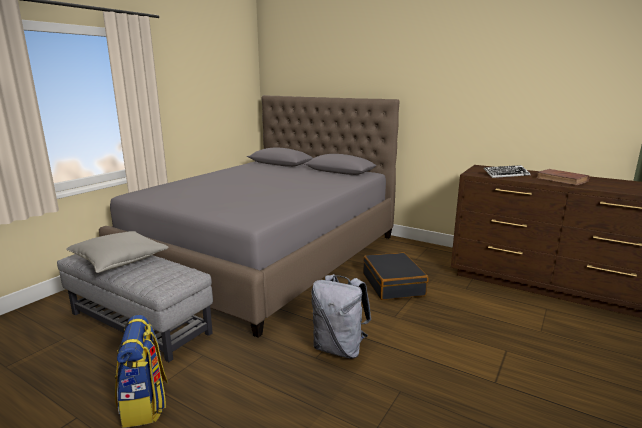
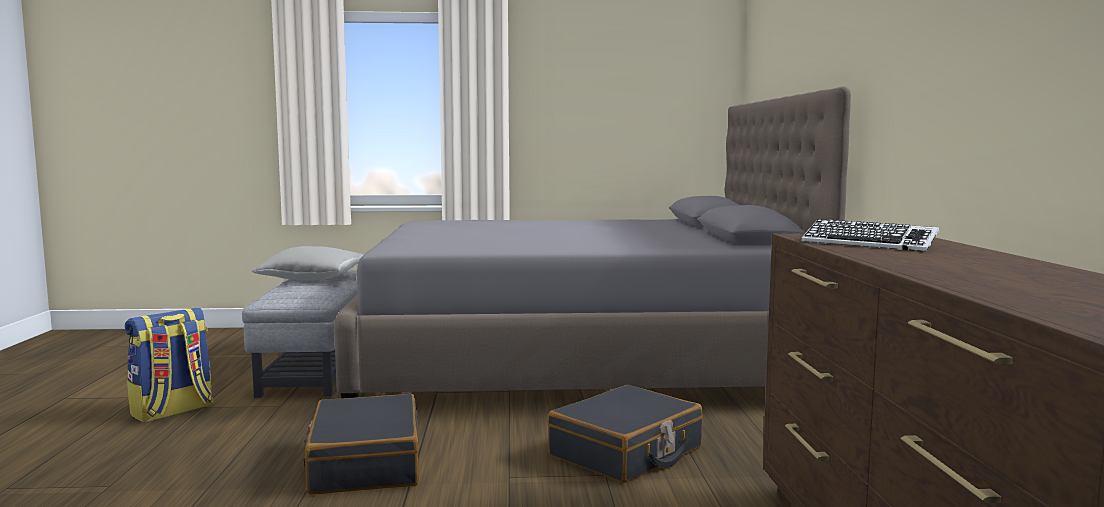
camera: 55 degrees right, 10 degrees down
(339, 348) = (365, 463): grey backpack -> black suitcase
(562, 180) = (954, 264): brown book -> none

